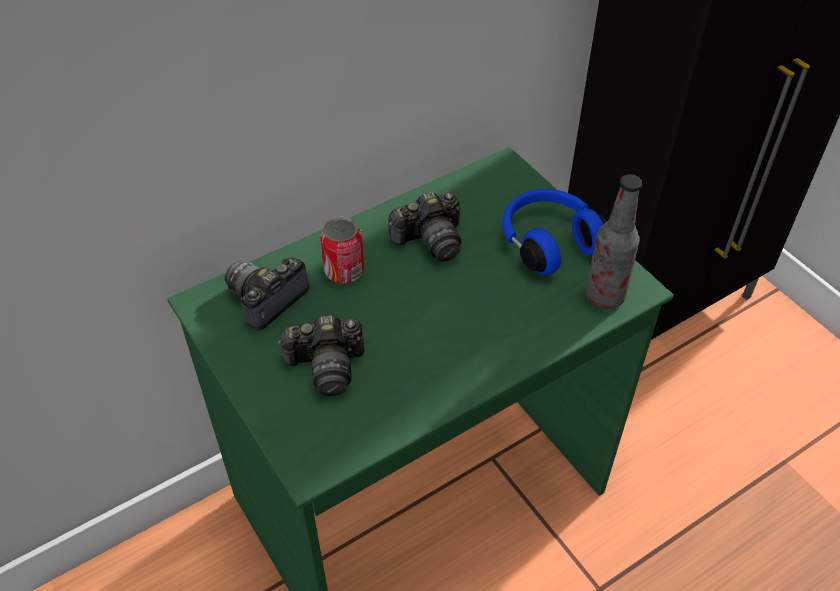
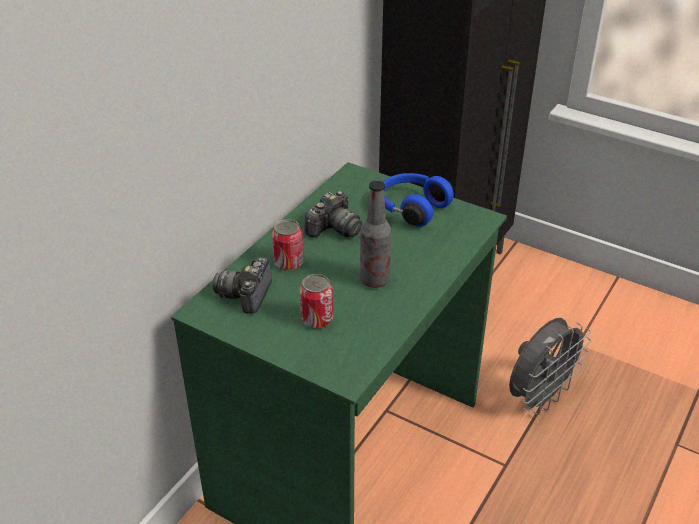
camera: 25 degrees left, 10 degrees down
(326, 366) = (317, 319): camera -> can
(604, 296) = (466, 227): bottle -> bottle (374, 280)
(692, 516) = (539, 397): none -> grey fan

